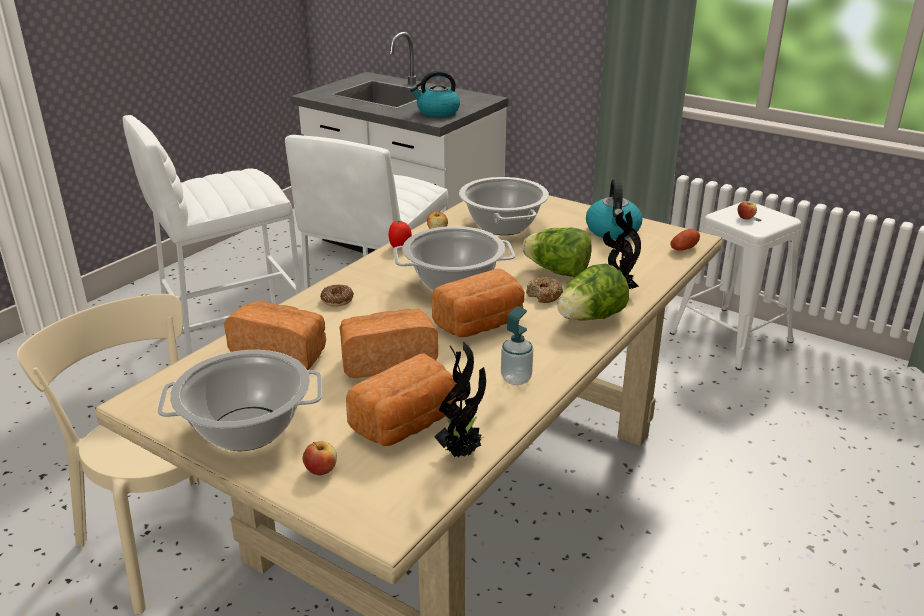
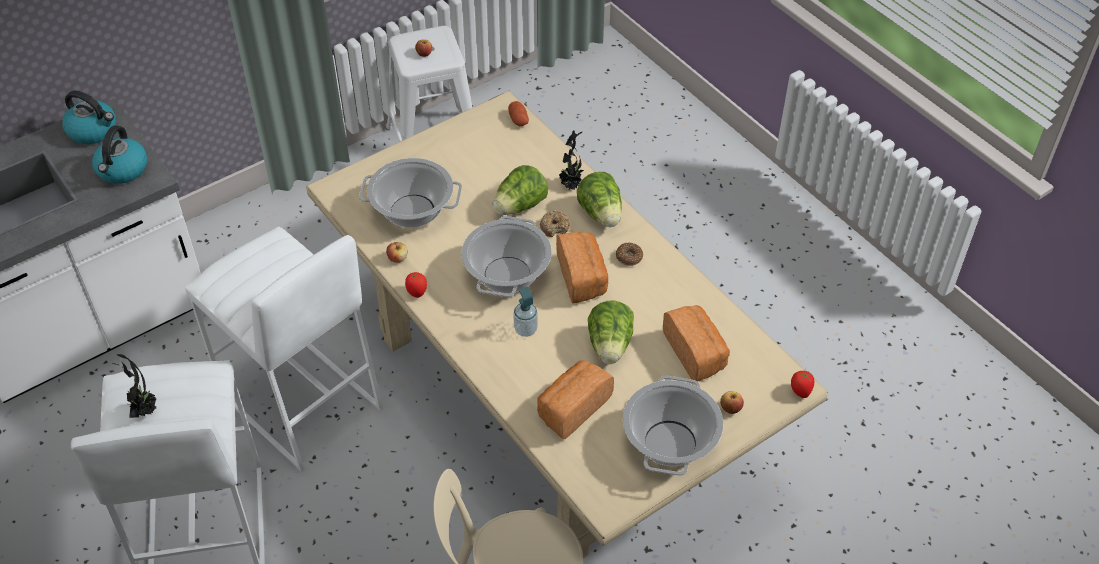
camera: 70 degrees left, 20 degrees up
(337, 300) = (500, 357): donut -> donut (629, 257)
(378, 534) = (800, 391): none -> tomato
(386, 360) = (610, 345): bread -> lettuce
(462, 452) = (736, 332): potted plant -> potted plant (144, 410)
(516, 379) = (664, 281): soap dispenser -> soap dispenser (525, 329)
(613, 231) = (464, 147): kettle -> kettle (94, 130)

